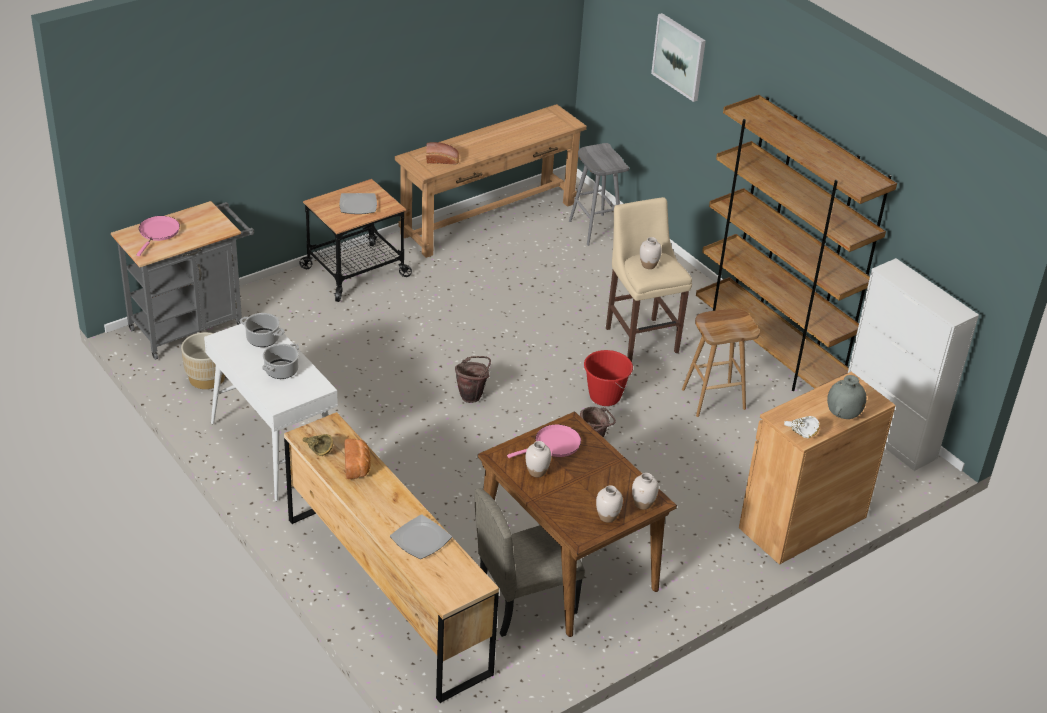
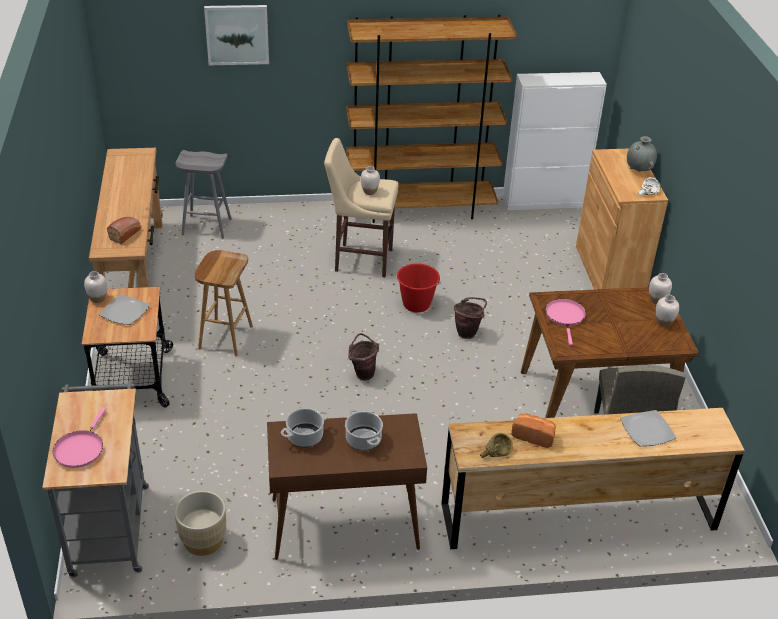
camera: 60 degrees left, 0 degrees up
(158, 233) = (80, 449): pink frying pan -> pink frying pan turned 120 degrees counterclockwise
(274, 447) = (343, 524): white console table -> brown console table
(537, 472) = (593, 338): white vase -> white vase (97, 299)
(714, 398) = (456, 255): brown stool -> brown stool (225, 337)

